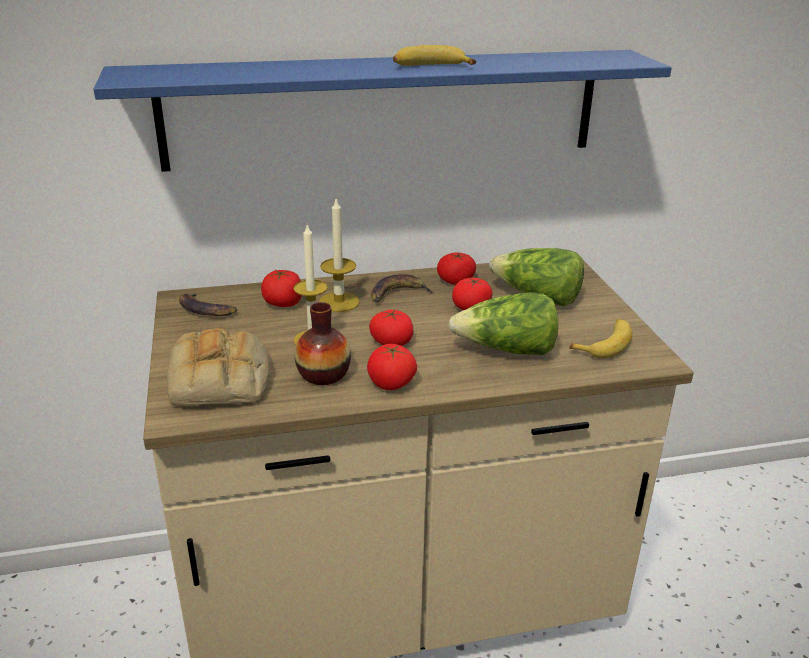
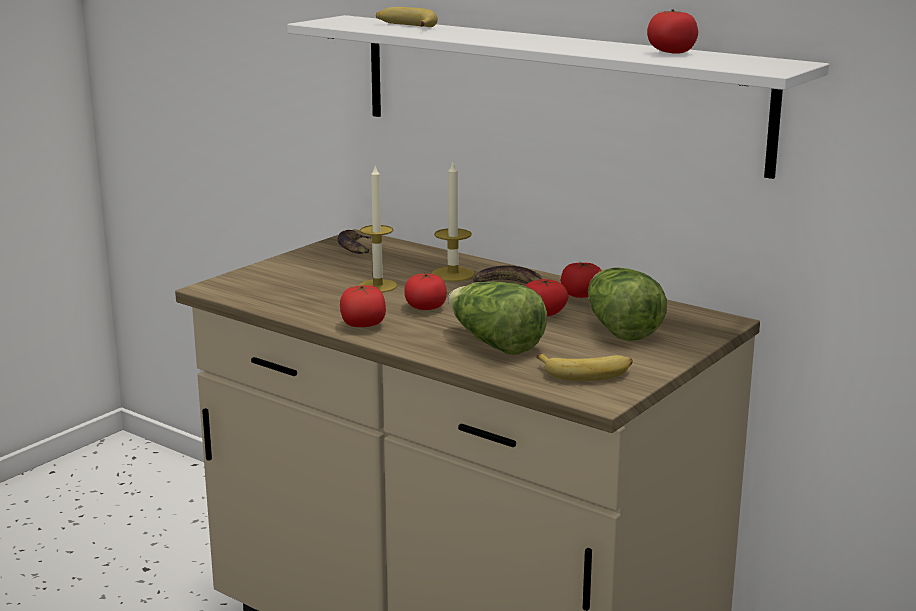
camera: 50 degrees right, 10 degrees down
(221, 380) = (273, 283): bread -> none
(283, 303) = (412, 261): tomato -> tomato (671, 52)
(323, 374) = (335, 304): vase -> none
(384, 109) = (555, 90): blue shelf -> white shelf
(430, 67) = (554, 45): banana -> banana (405, 26)

